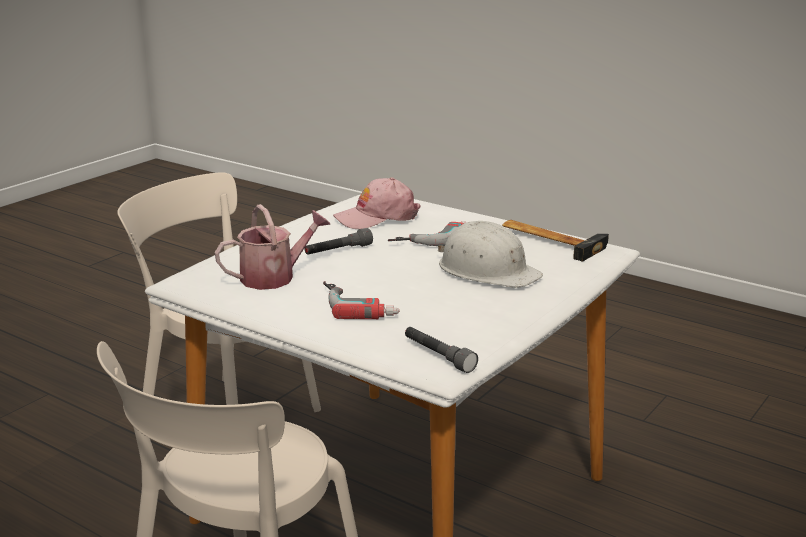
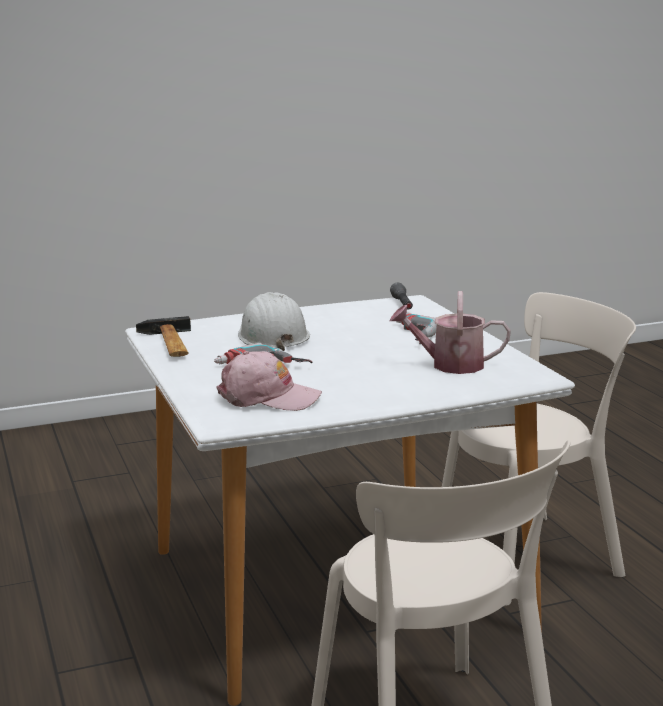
camera: 145 degrees left, 5 degrees down
(338, 251) = (363, 374): grey flashlight -> none

